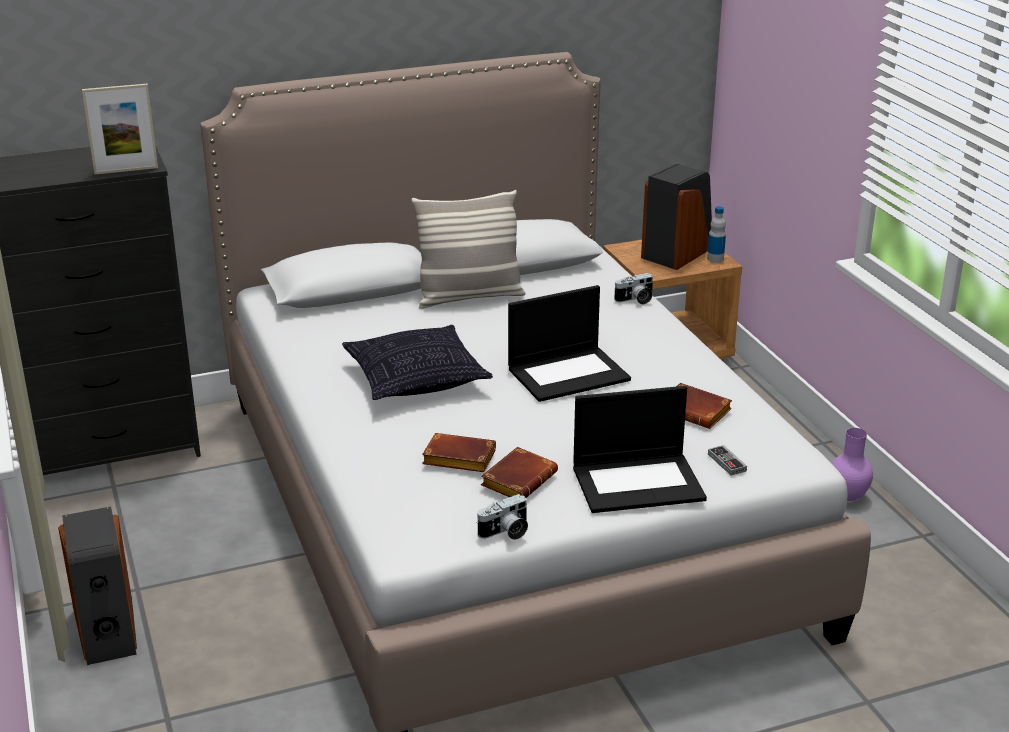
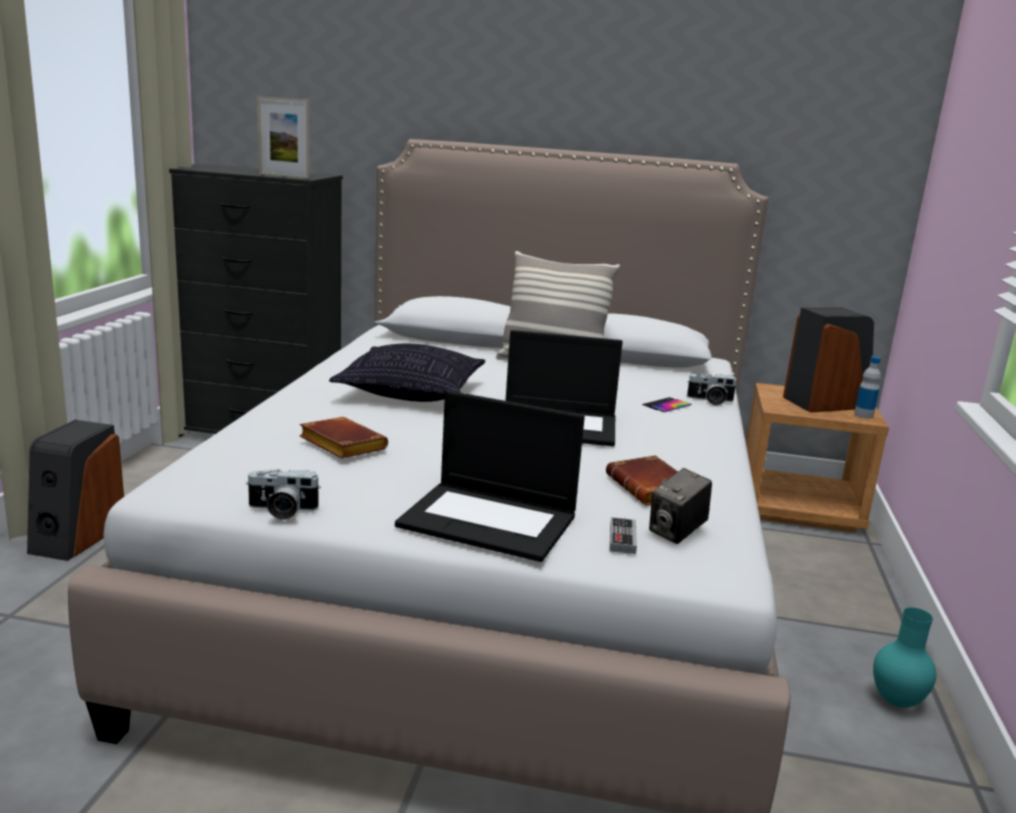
camera: 30 degrees right, 10 degrees down
(518, 479) = (370, 476): brown book -> none
(612, 318) = (667, 405): none -> phone
(749, 444) = (677, 533): none -> camera
(848, 497) = (898, 702): purple vase -> turquoise vase

